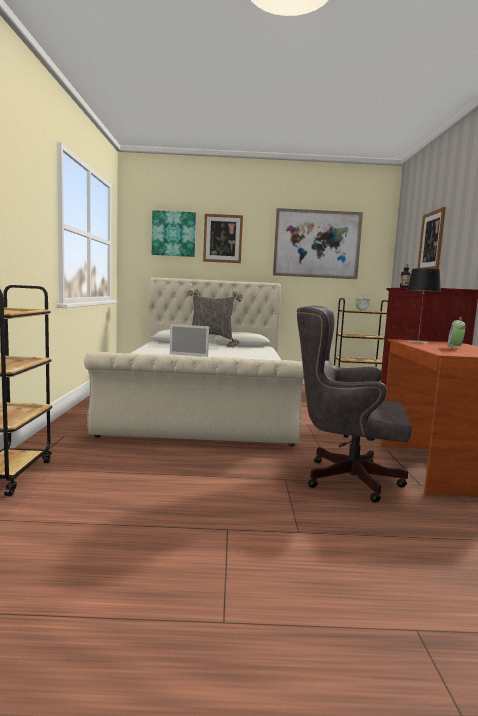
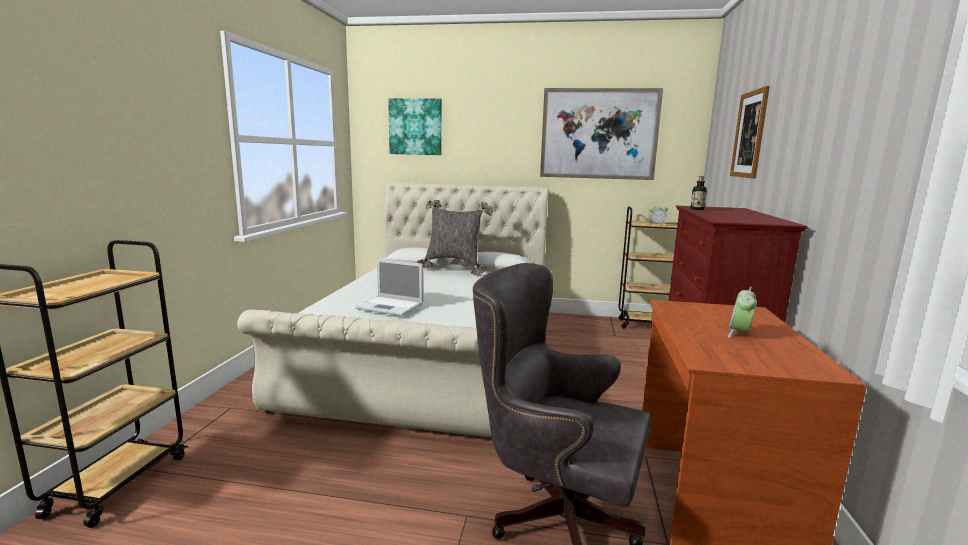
camera: 10 degrees right, 5 degrees up
(222, 238) = (475, 131): picture -> none
(418, 342) = (691, 310): table lamp -> none

